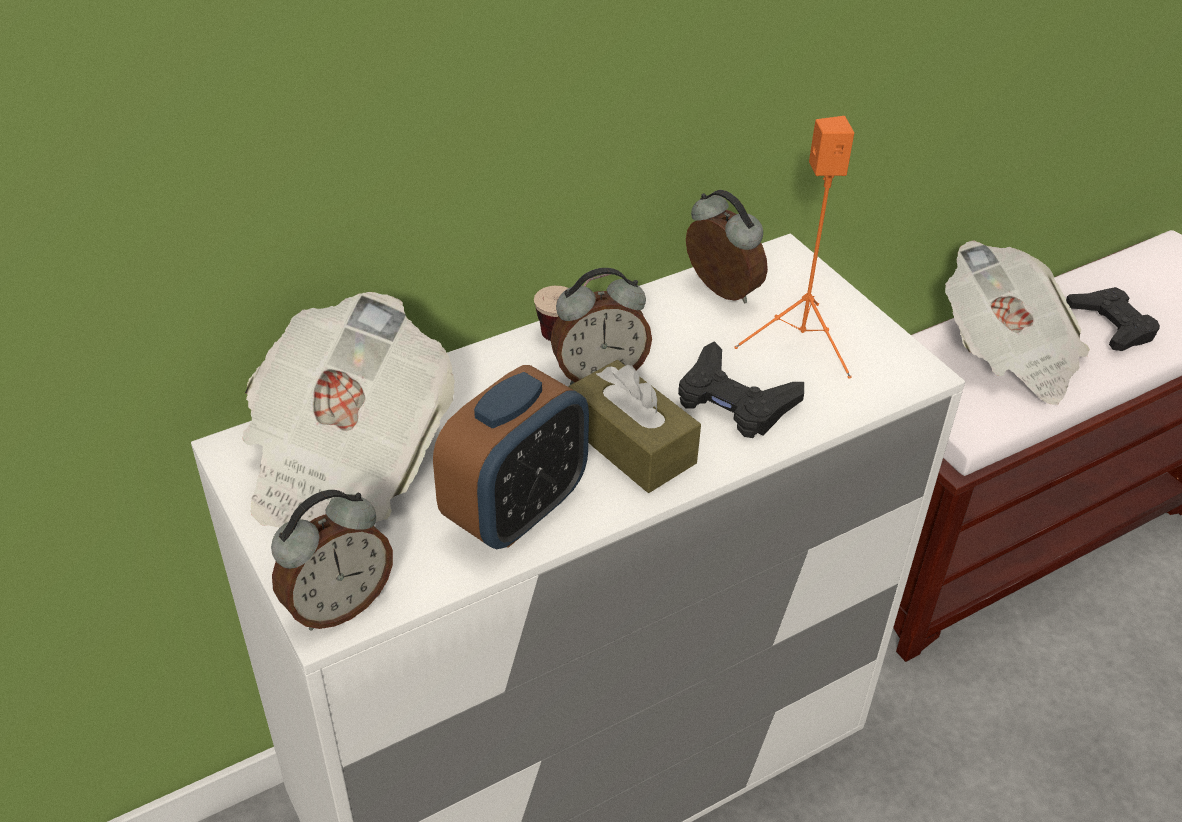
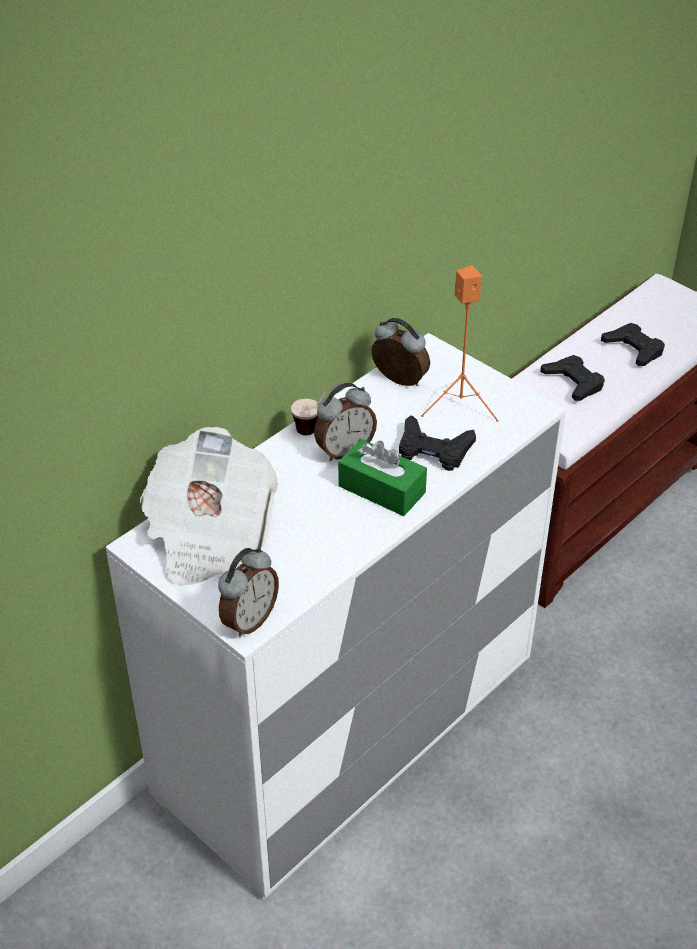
camera: 15 degrees left, 0 degrees up
(516, 511) = (329, 543): alarm clock -> none
(631, 444) = (381, 489): brown tissue box -> green tissue box
(1008, 354) = (573, 382): newspaper -> black game controller

